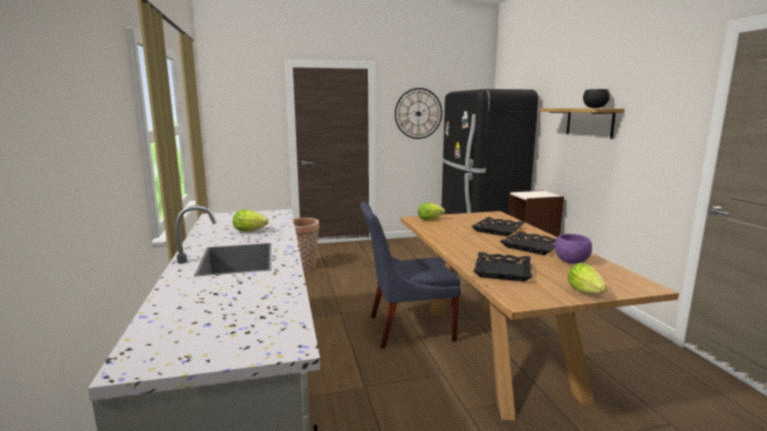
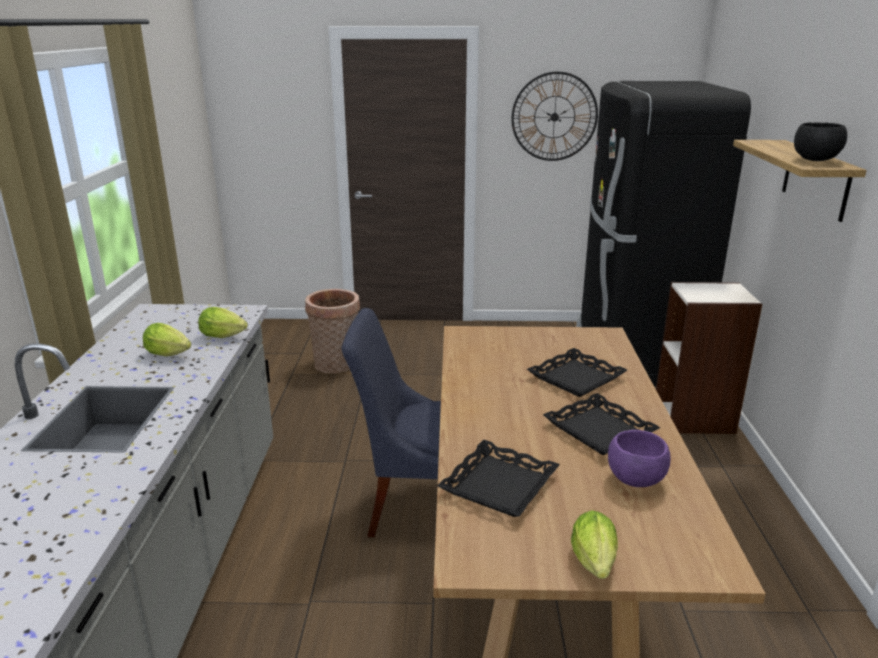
camera: 15 degrees right, 10 degrees up
(431, 219) = (487, 338): lettuce -> lettuce (225, 336)

